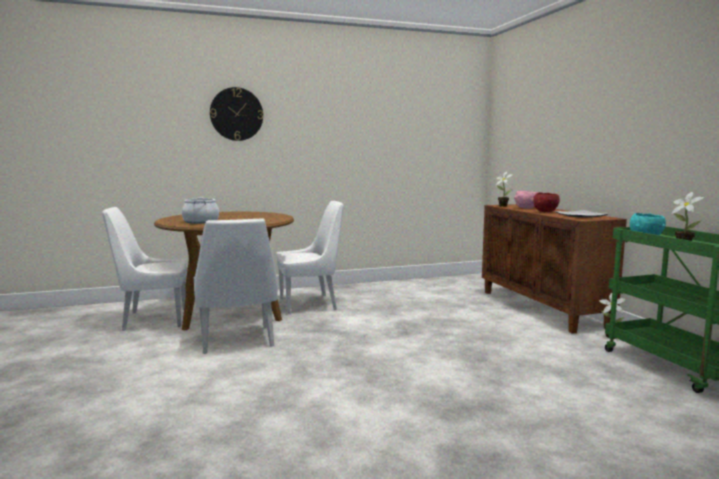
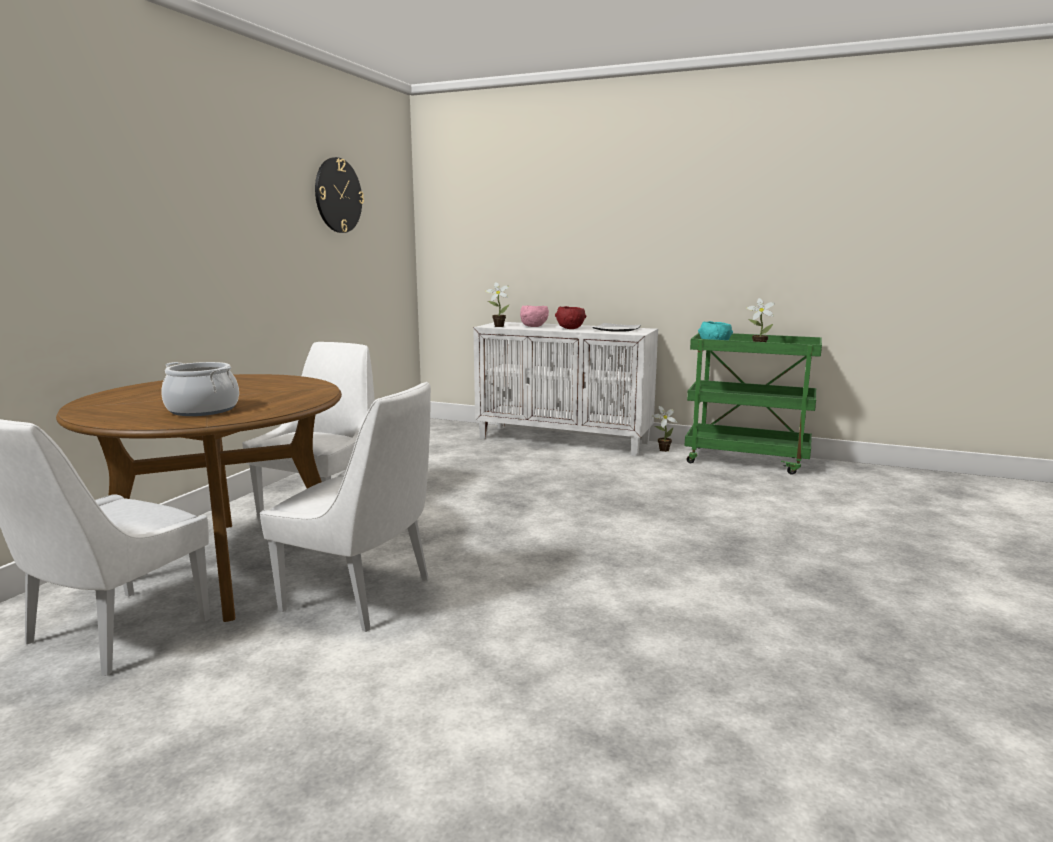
camera: 50 degrees left, 5 degrees up
(236, 114) = (113, 188): wall clock -> wall clock (338, 195)
(542, 308) = (564, 440): brown cabinet -> white cabinet

